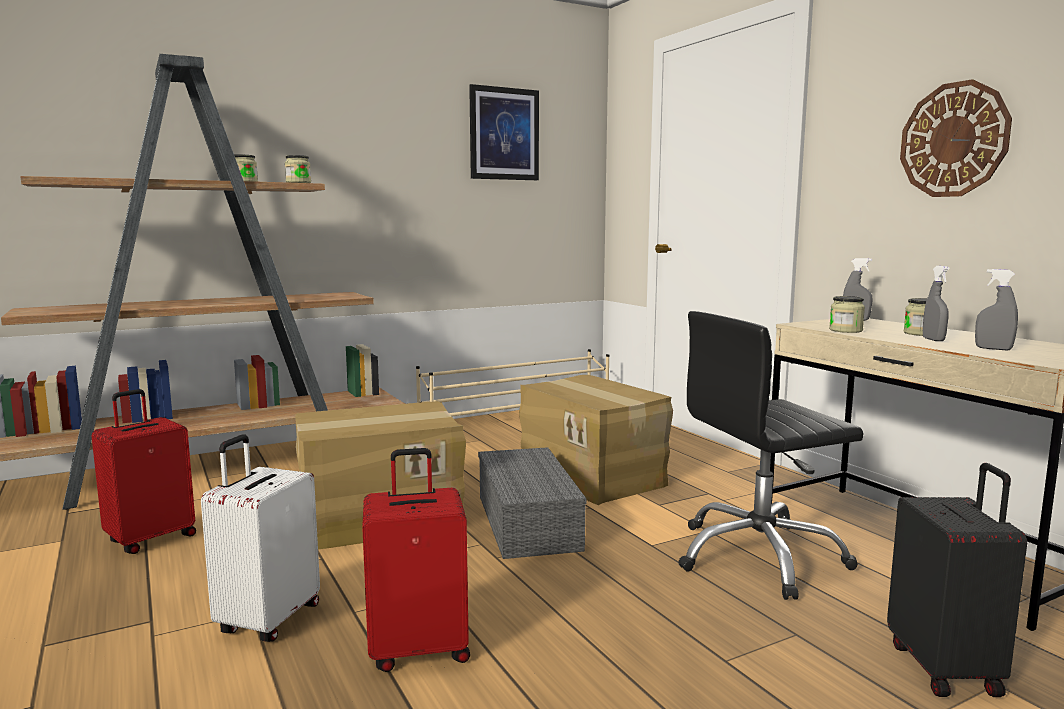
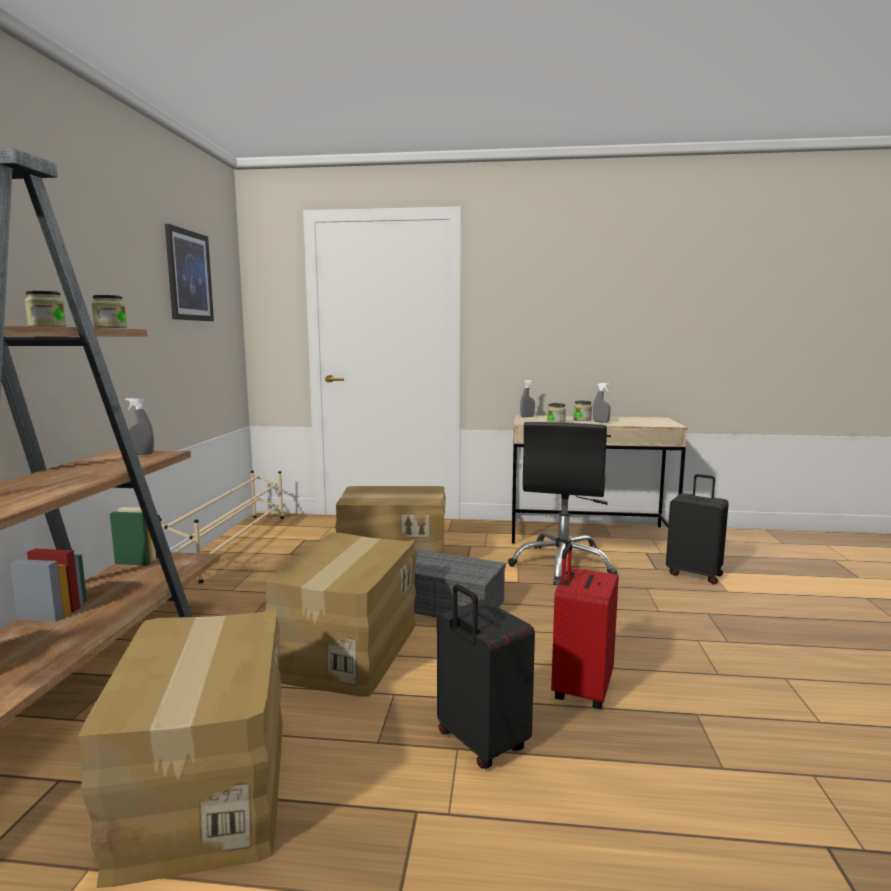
camera: 55 degrees left, 0 degrees up
(151, 539) = (203, 787): red suitcase -> cardboard box
(267, 620) = (480, 743): white suitcase -> black suitcase
(953, 140) = (565, 313): wall clock -> none
(993, 349) = (633, 422): grey spray bottle -> grey spray bottle (141, 454)

